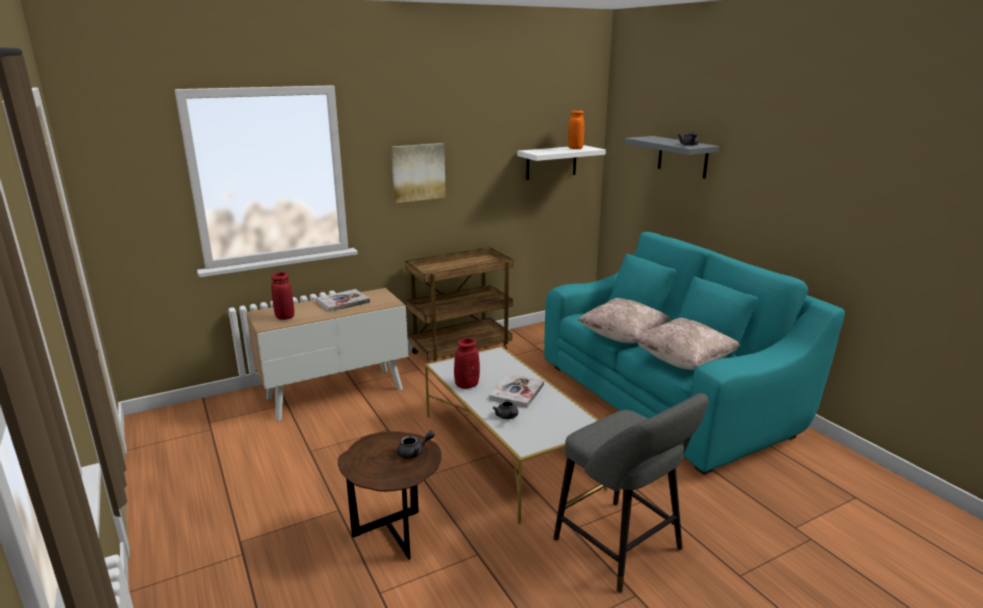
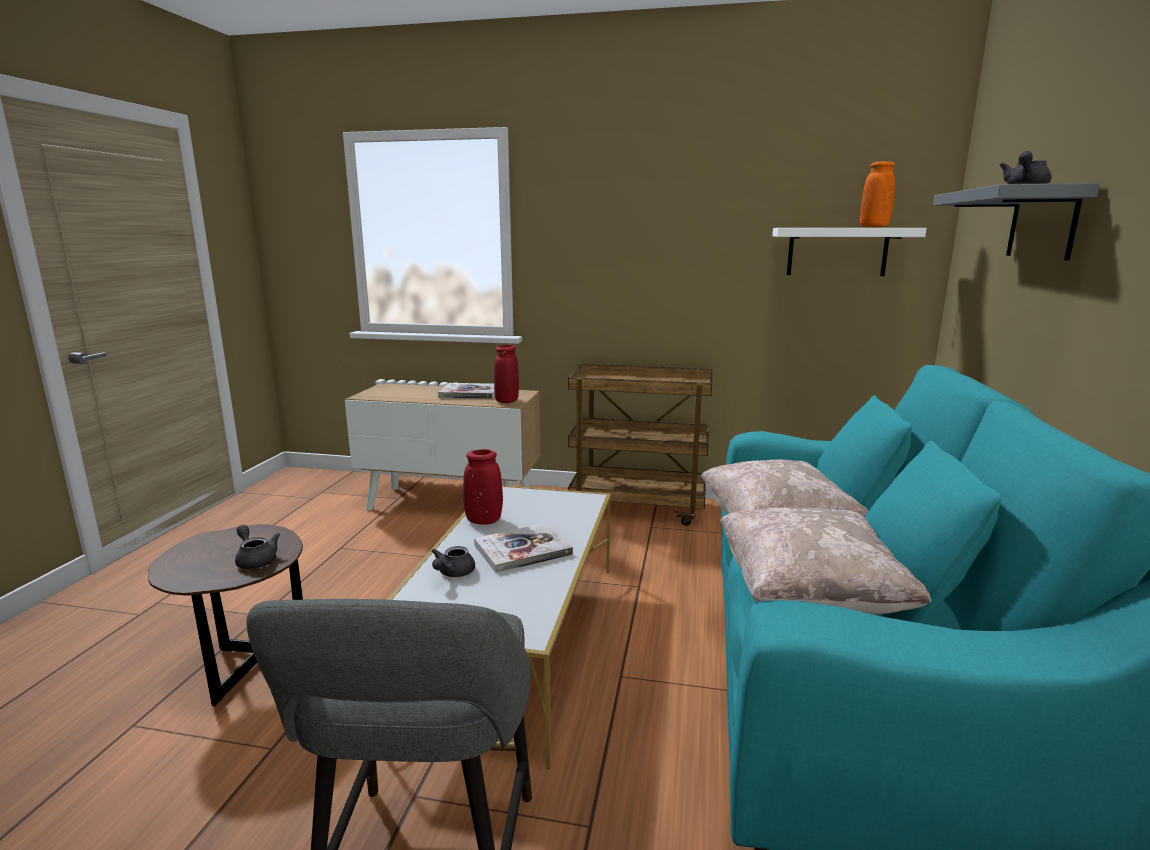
camera: 40 degrees right, 5 degrees down
(285, 317) = (394, 393): red vase -> red vase (507, 401)
(414, 452) = (255, 560): grey teapot -> grey teapot turned 150 degrees counterclockwise
(418, 172) = (610, 247): picture -> none

